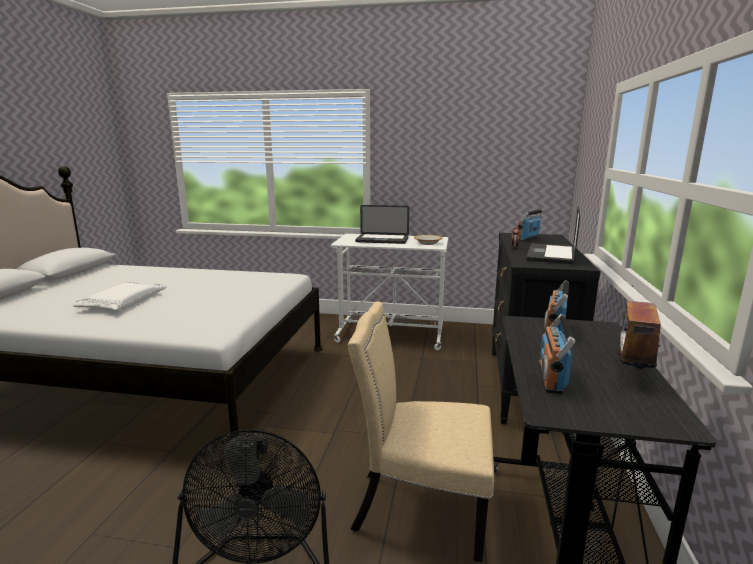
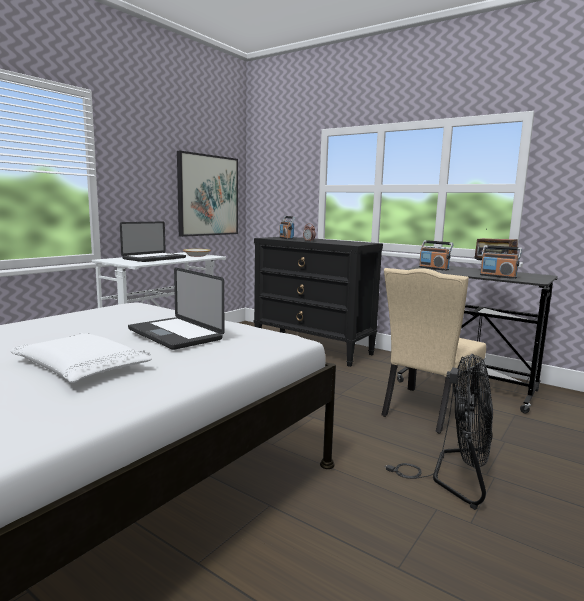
camera: 65 degrees left, 5 degrees down
(505, 176) = (208, 195): none -> picture
(551, 255) = (337, 241): laptop -> laptop (174, 334)

